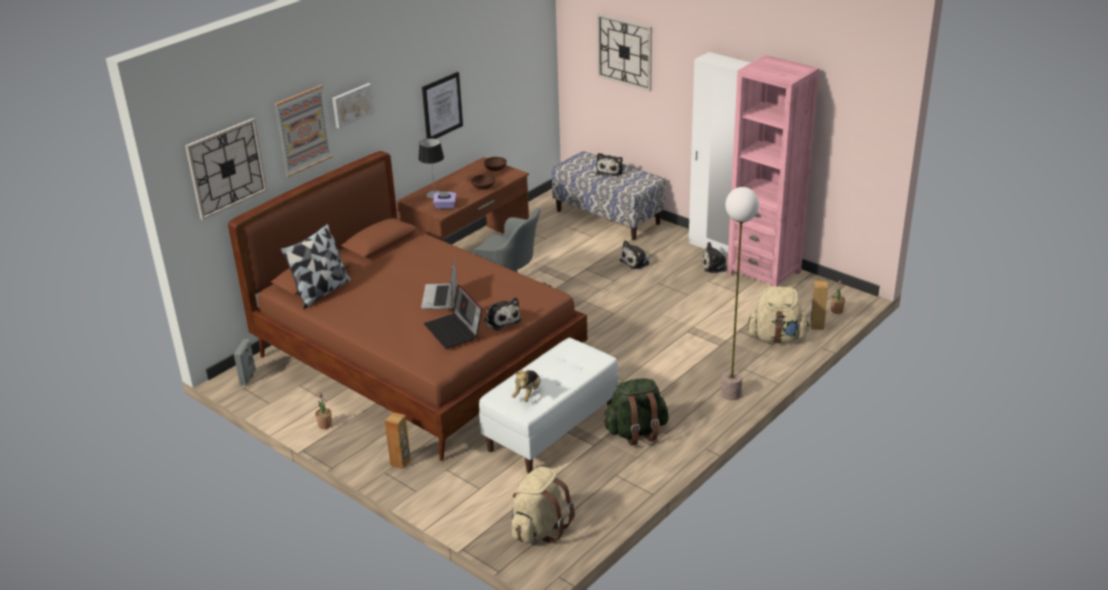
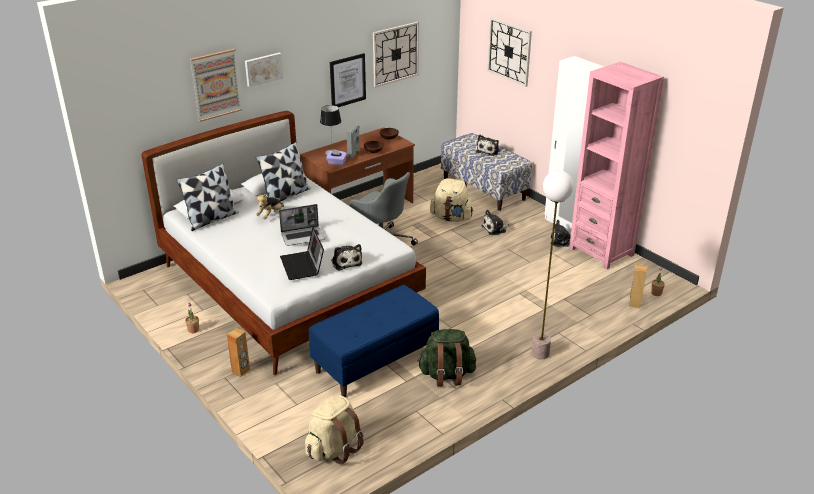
camera: 10 degrees right, 0 degrees up
(226, 168) = (142, 107): wall clock -> wall clock (395, 54)
(249, 377) = (150, 282): grey speaker -> grey speaker (354, 154)
(398, 252) = (286, 195): none -> pillow
(419, 361) = (288, 287): brown bed -> white bed
(440, 298) = (303, 236): laptop -> laptop turned 120 degrees counterclockwise
(527, 394) = (350, 329): plush toy -> plush toy (270, 215)
(551, 428) = (375, 361): white bench -> blue bench
(777, 337) = (596, 309): beige backpack -> beige backpack (451, 218)

